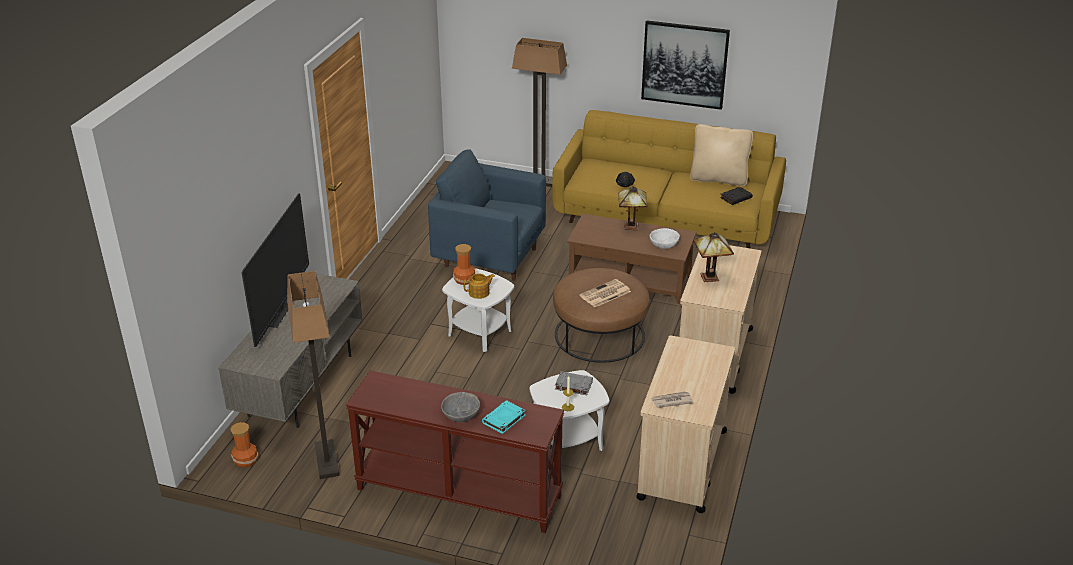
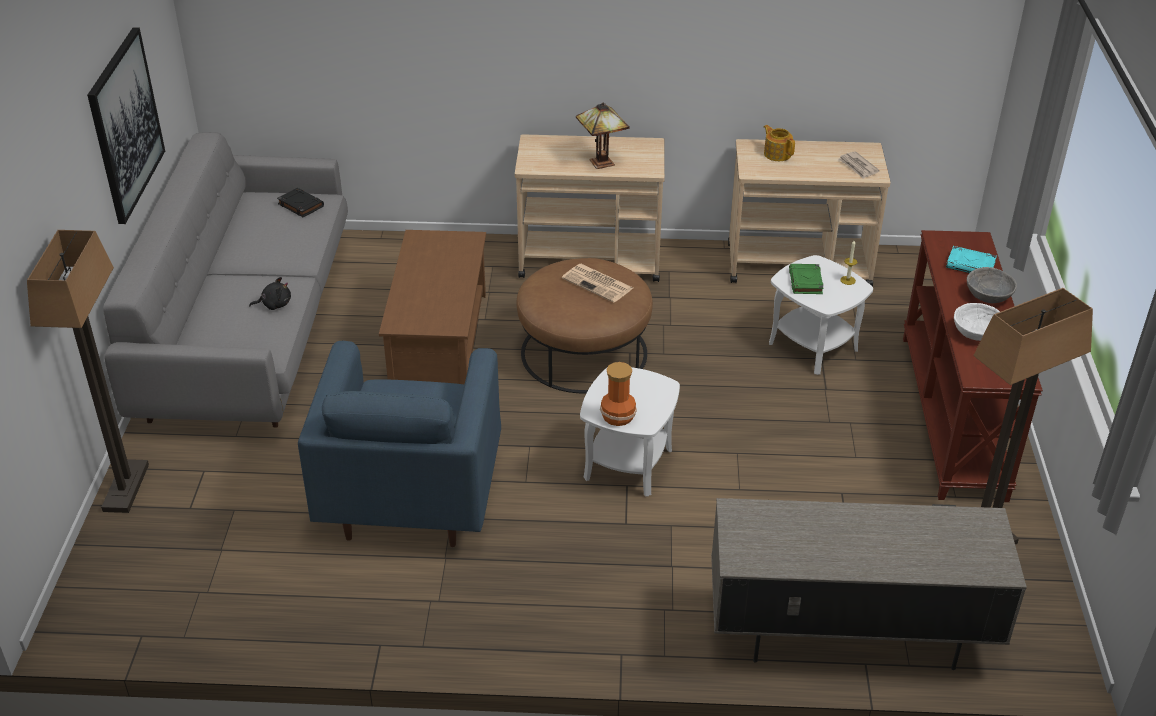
camera: 105 degrees left, 5 degrees up
(245, 460) = (1040, 636): vase -> none
(282, 309) = (842, 563): television -> none
(479, 293) = (646, 393): teapot -> teapot (777, 154)
(573, 385) = (806, 282): grey book -> green book
(632, 227) = (410, 282): table lamp -> none
(664, 245) = (452, 251): white bowl -> white bowl (976, 332)
(666, 218) = (250, 329): yellow sofa -> grey sofa
(718, 179) = (242, 224): beige pillow -> none

